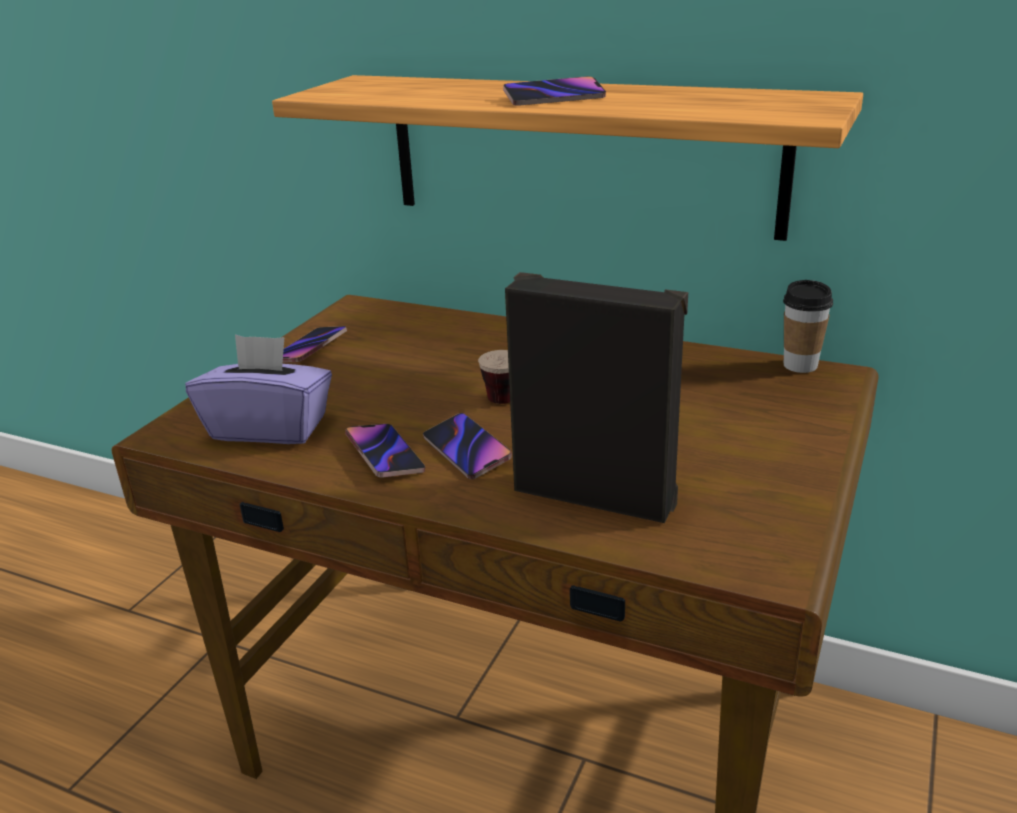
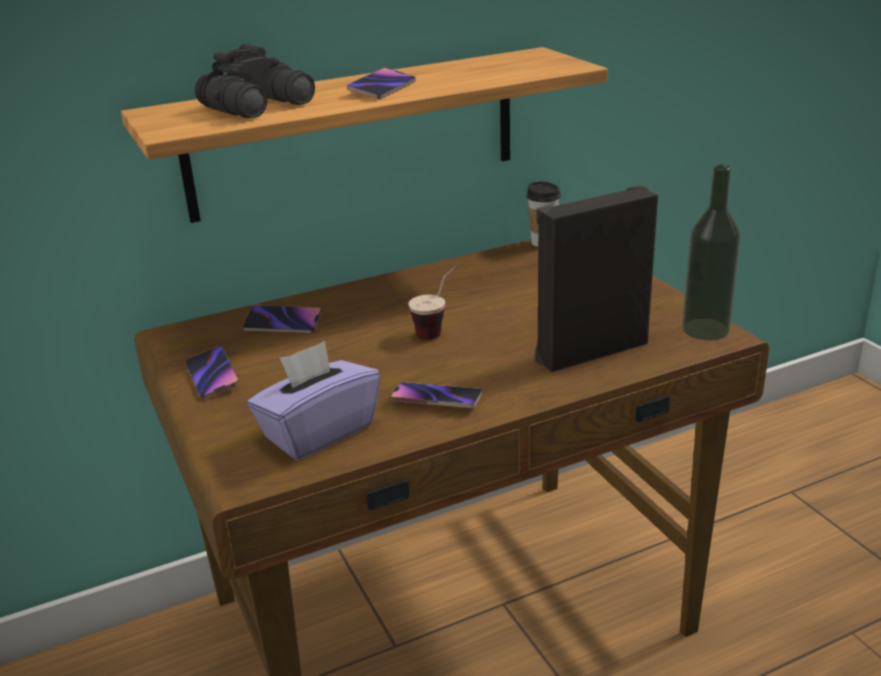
camera: 50 degrees left, 0 degrees up
(425, 91) = (260, 106): none -> black binoculars
(467, 450) = (477, 370): phone -> phone (283, 323)
(768, 550) = (705, 329): none -> bottle

